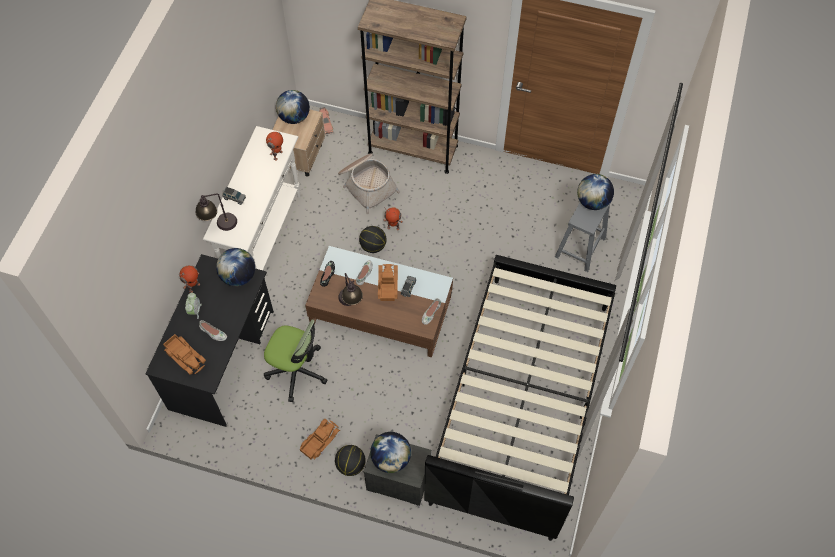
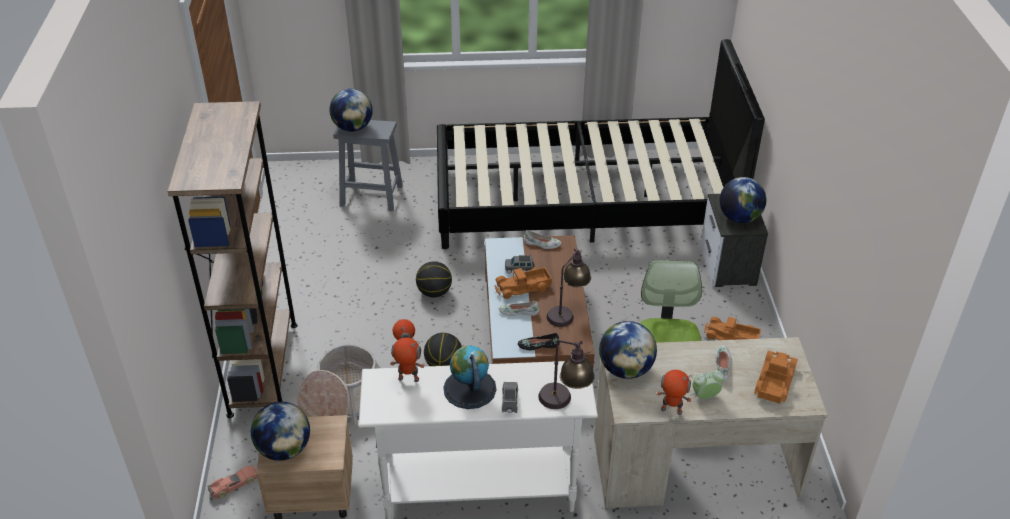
camera: 110 degrees left, 20 degrees down
(222, 359) = (693, 467): black desk -> beige desk
(255, 182) = (469, 389): none -> globe
(350, 465) = (740, 304): basketball -> basketball (434, 292)

